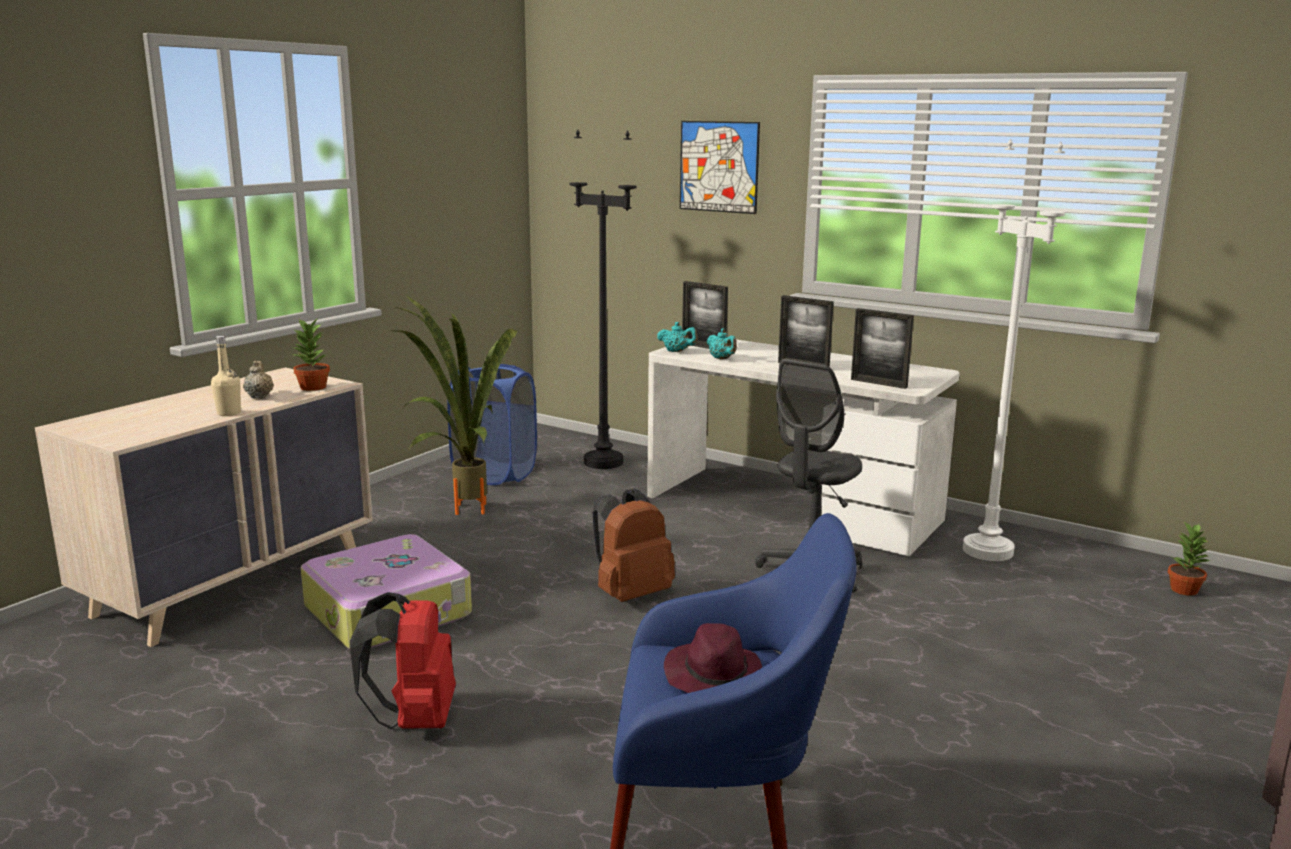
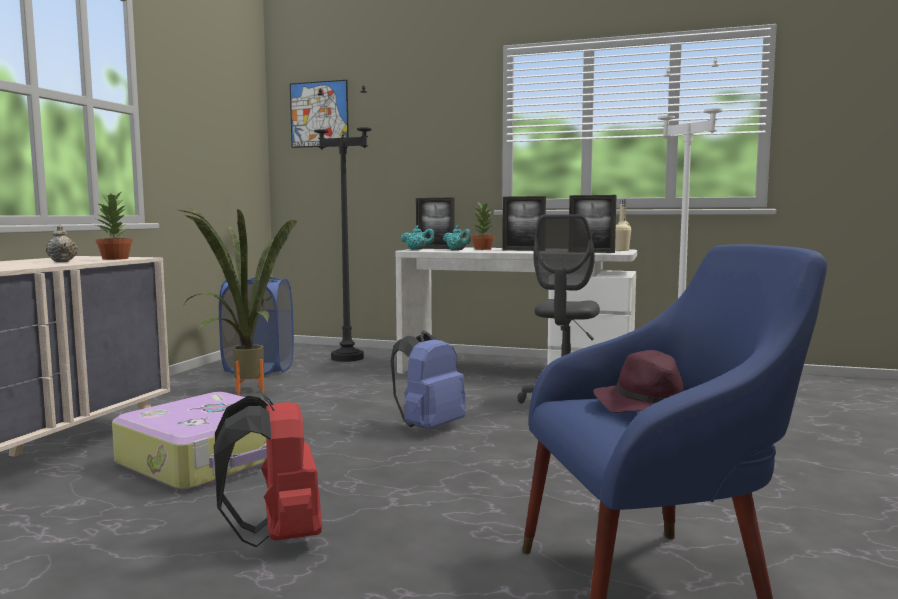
camera: 15 degrees left, 10 degrees down
(229, 413) = (35, 266): beige bottle -> beige bottle (621, 250)
(630, 594) = (428, 427): brown backpack -> blue backpack
(719, 166) = (430, 119): picture -> picture (319, 114)
(1184, 589) = (828, 388): potted plant -> potted plant (482, 249)

